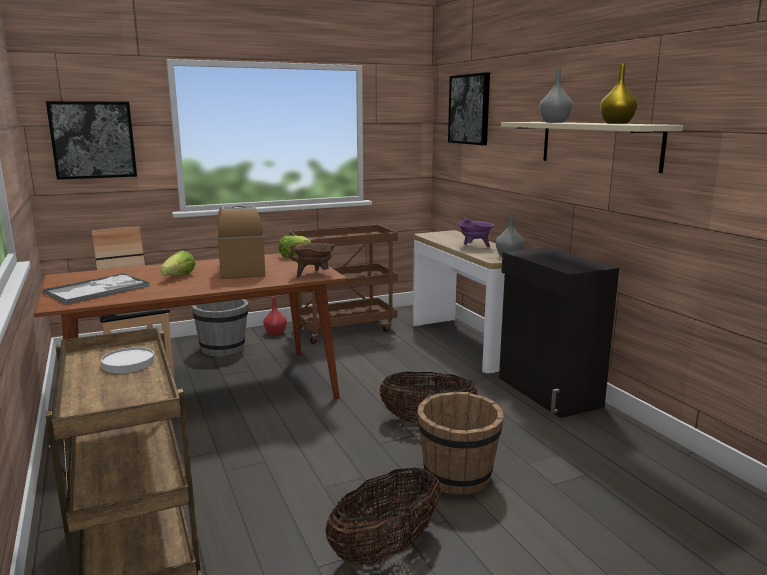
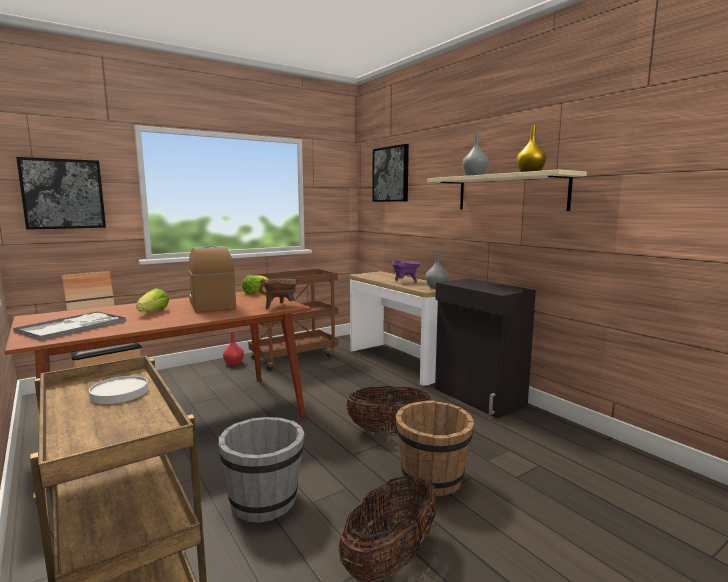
camera: 10 degrees left, 5 degrees down
(223, 349) = (188, 380): grey bucket -> grey bucket (264, 501)

